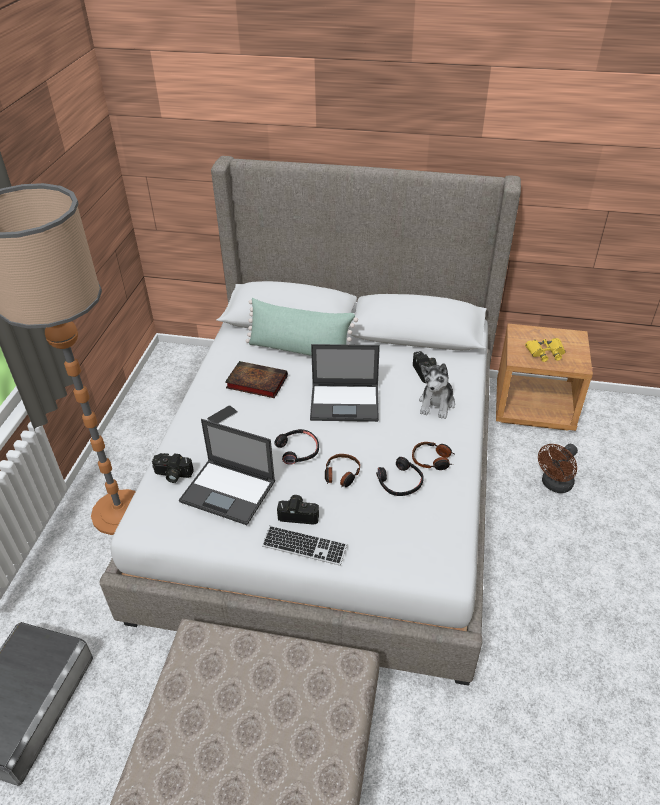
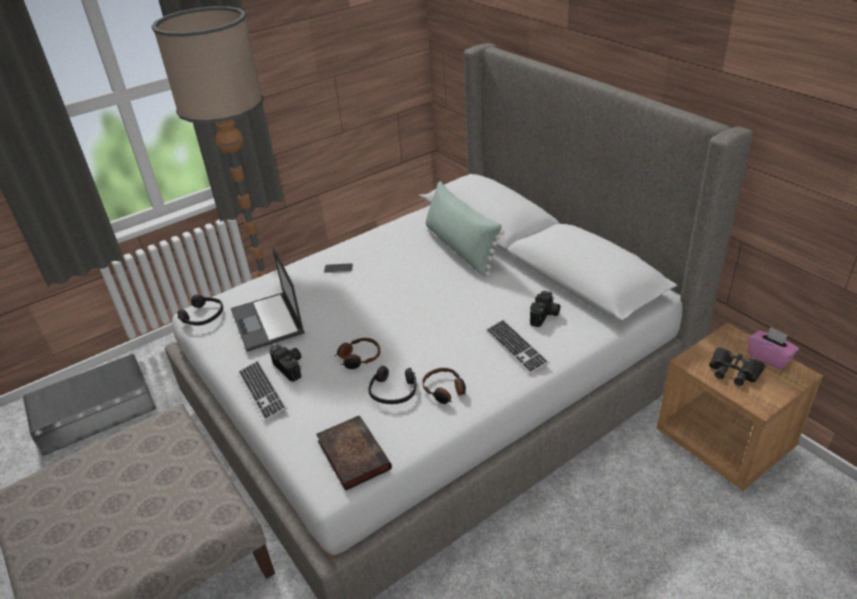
camera: 45 degrees right, 5 degrees down
(172, 475) = (252, 291): camera -> none
(255, 382) = (392, 256): book -> book (352, 454)
(298, 450) = (352, 321): black headphones -> black headphones (203, 316)
(345, 402) = (438, 305): laptop -> none
(436, 404) = (516, 348): plush toy -> keyboard
(545, 352) = (734, 371): yellow binoculars -> black binoculars
(552, 334) = (769, 357): none -> pink tissue box
(554, 485) = (651, 528): brown fan -> none

